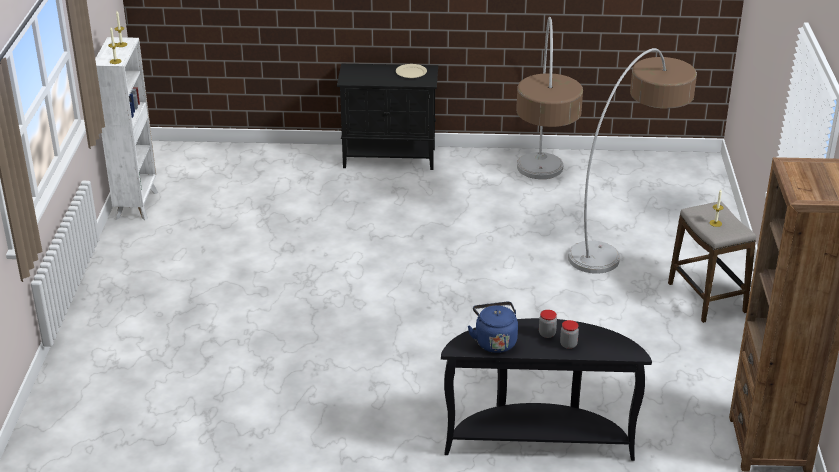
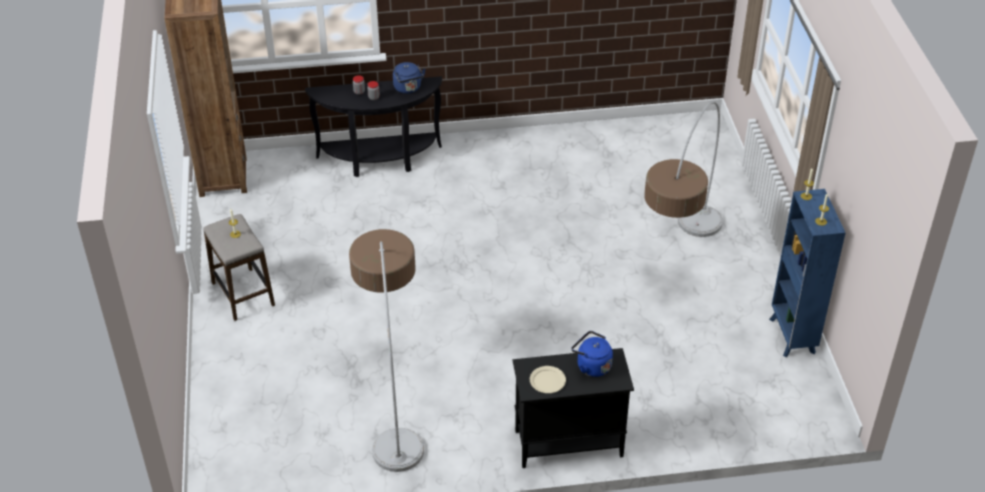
camera: 170 degrees right, 10 degrees up
(137, 204) = (792, 337): white bookcase -> blue bookcase
(369, 77) = (591, 366): none -> blue kettle
(627, 227) = (306, 370): floor lamp -> floor lamp (679, 260)

